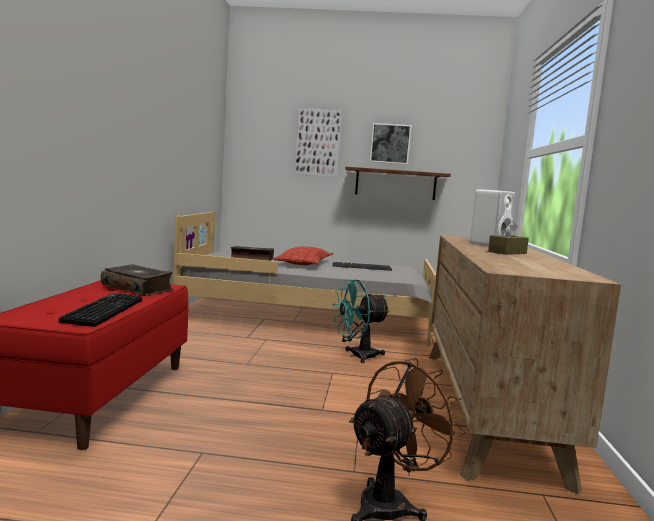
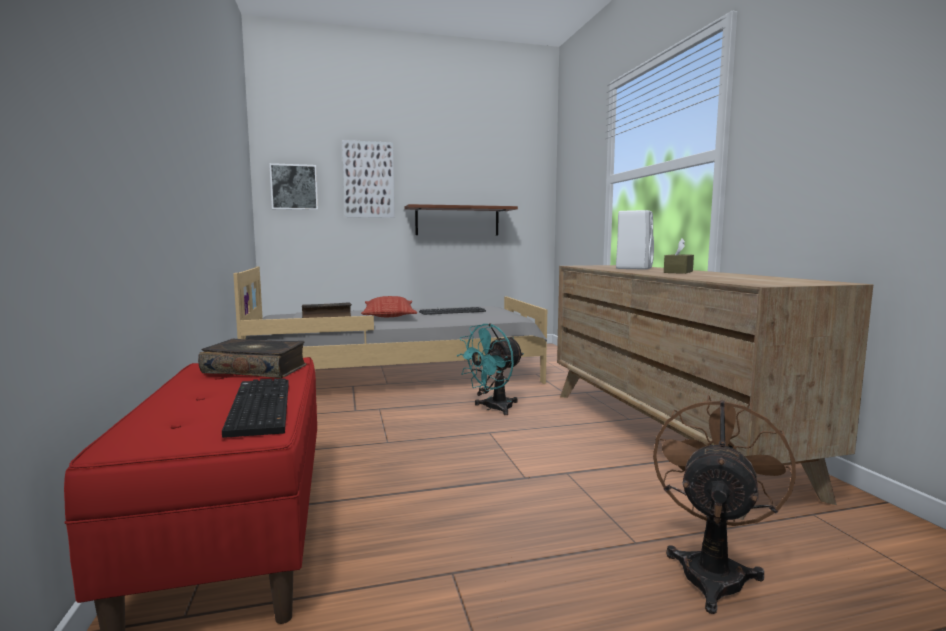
camera: 20 degrees left, 0 degrees up
(390, 143) = (448, 178): picture -> picture (294, 187)

